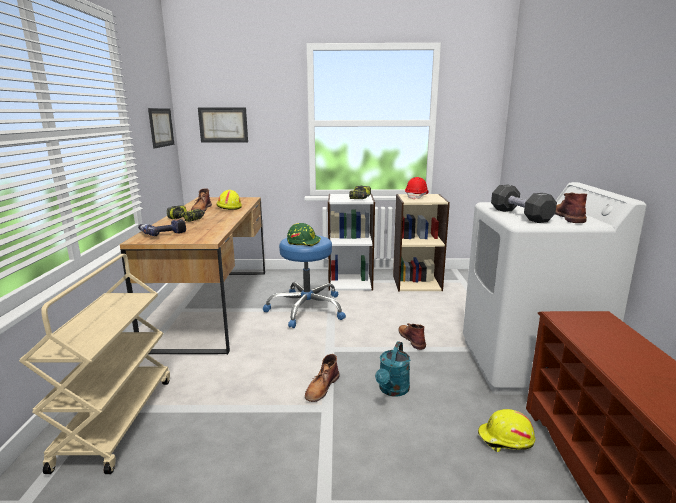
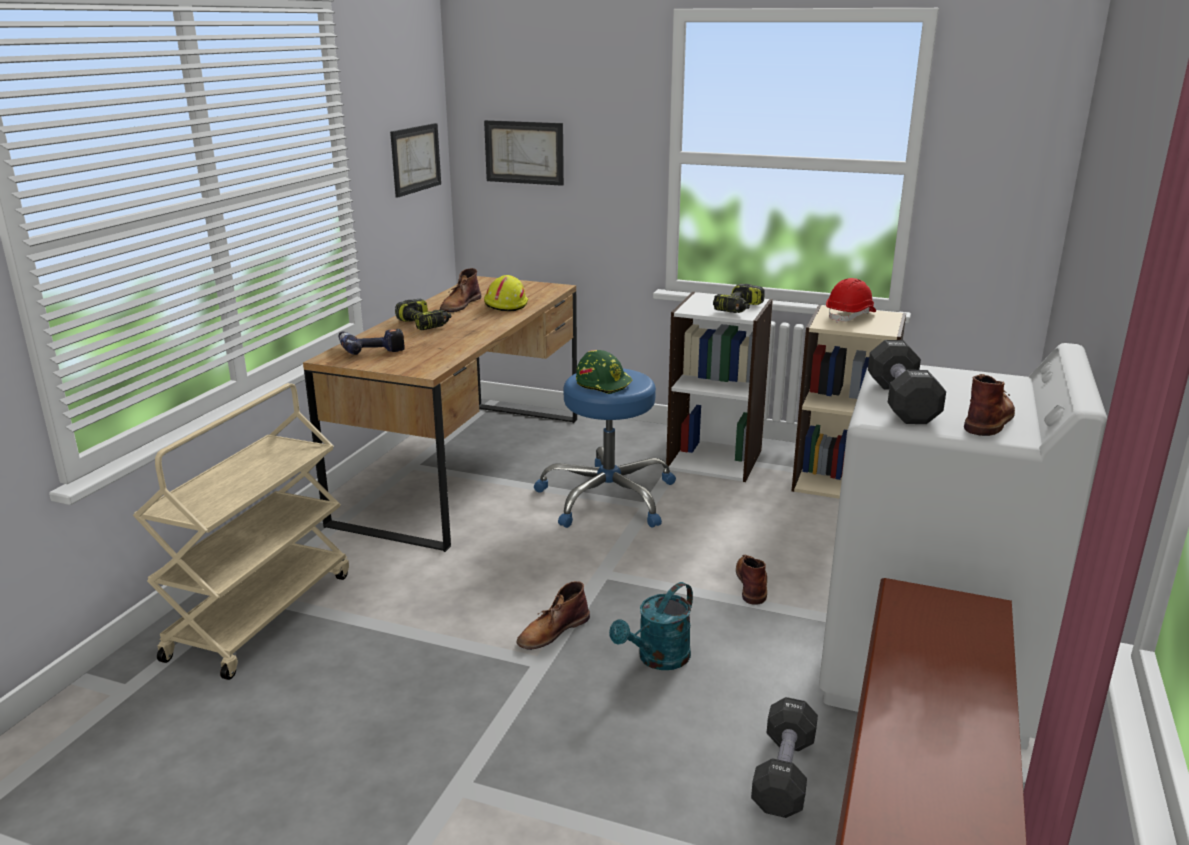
camera: 20 degrees right, 5 degrees up
(505, 439) = (784, 773): yellow hard hat -> black dumbbell

